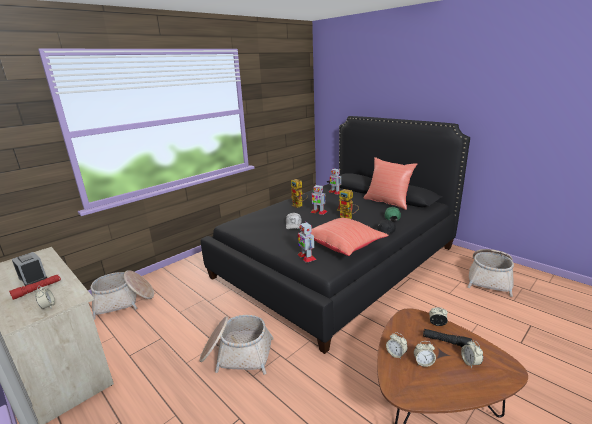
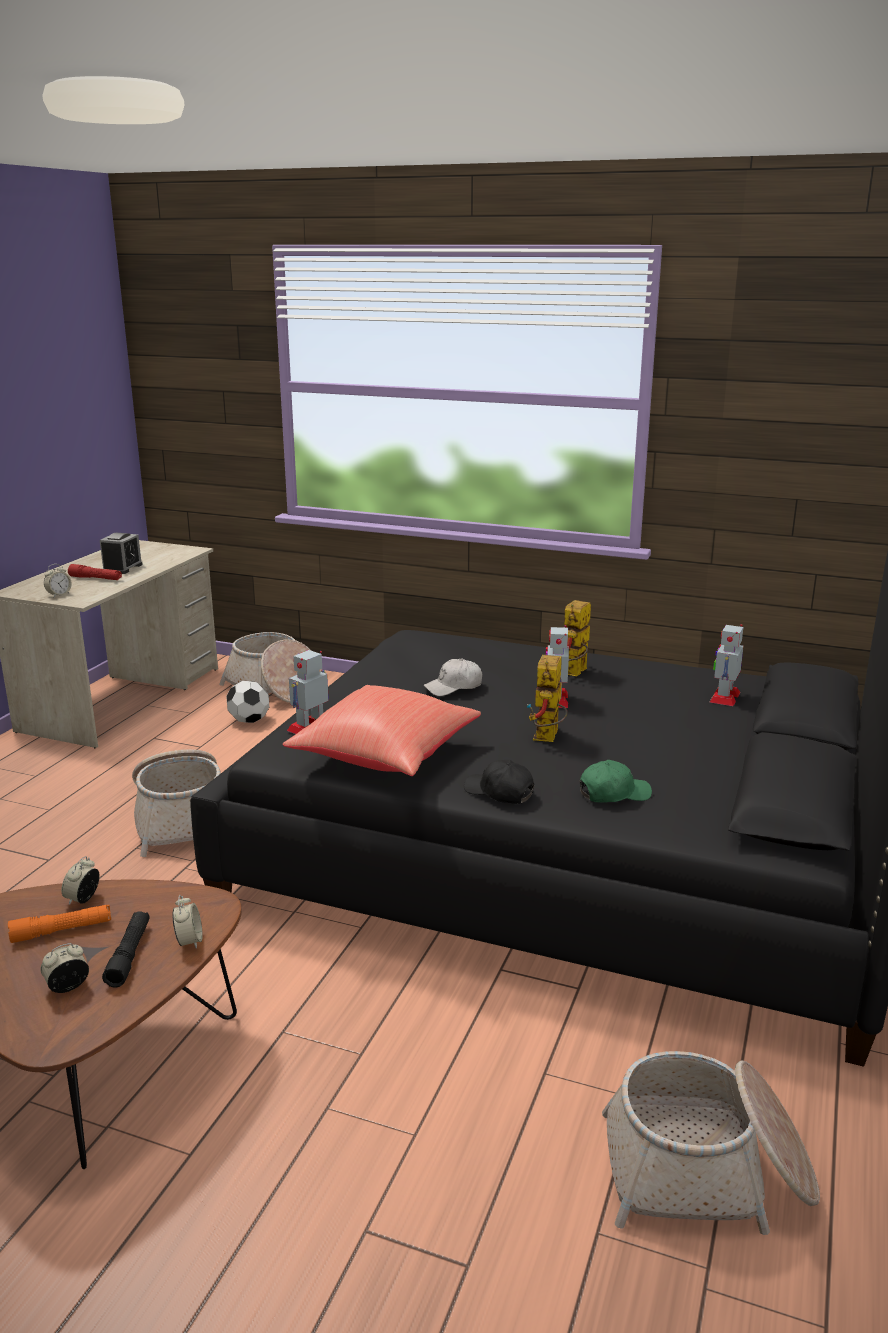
camera: 65 degrees right, 0 degrees up
(152, 316) = (249, 721): none -> football
(387, 202) = (731, 776): red pillow -> none
(423, 362) = (62, 931): alarm clock -> orange flashlight

